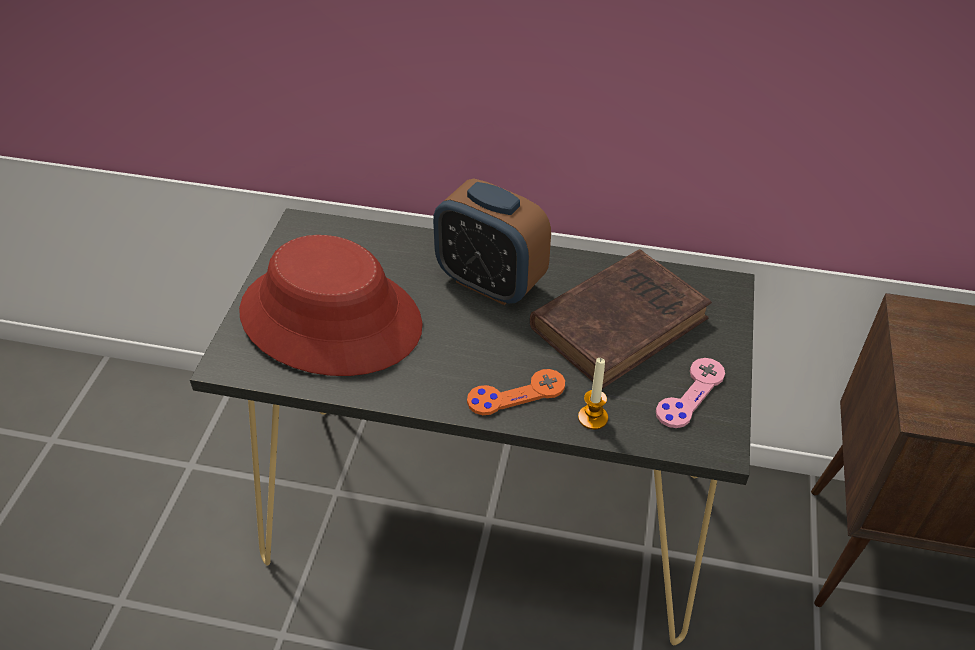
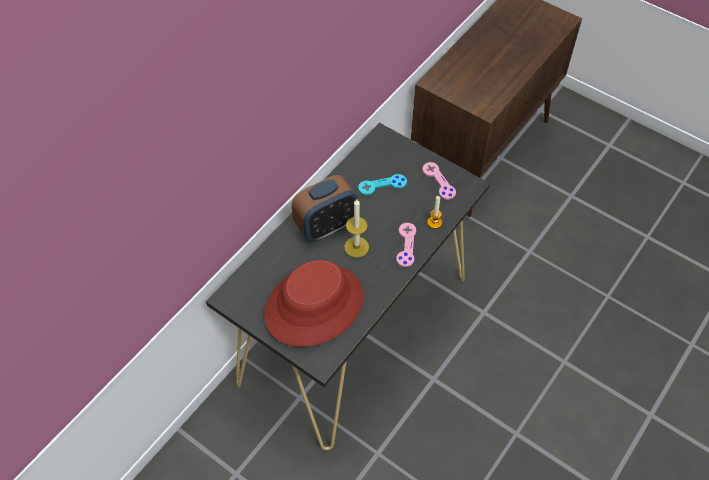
camera: 65 degrees left, 10 degrees up
(473, 331) = (356, 247): none -> candle
(516, 394) = (406, 245): orange game controller -> pink game controller
(622, 321) = (382, 185): brown book -> turquoise game controller

